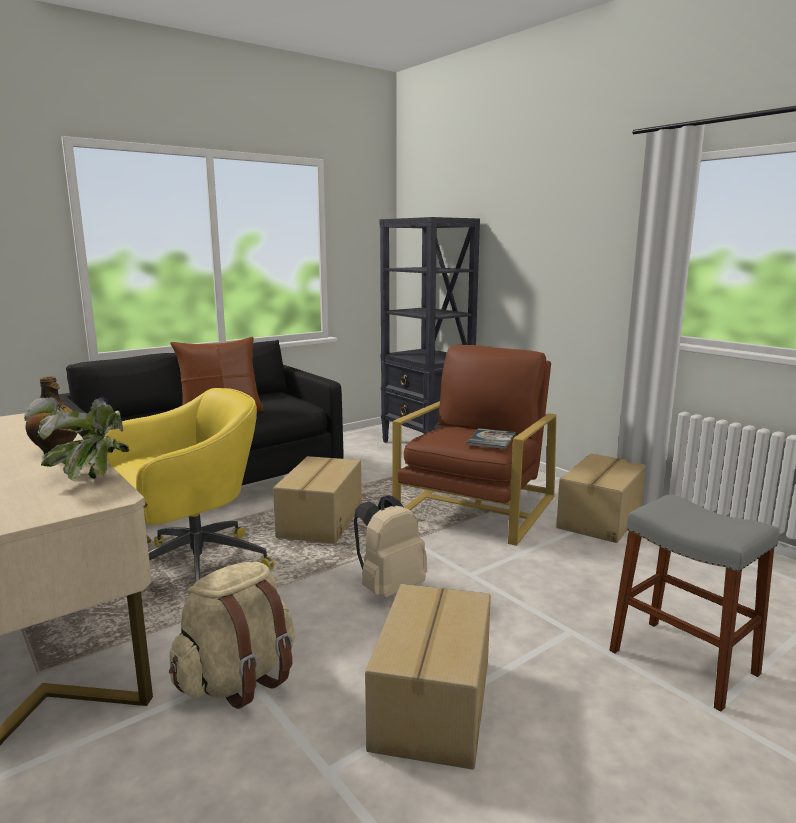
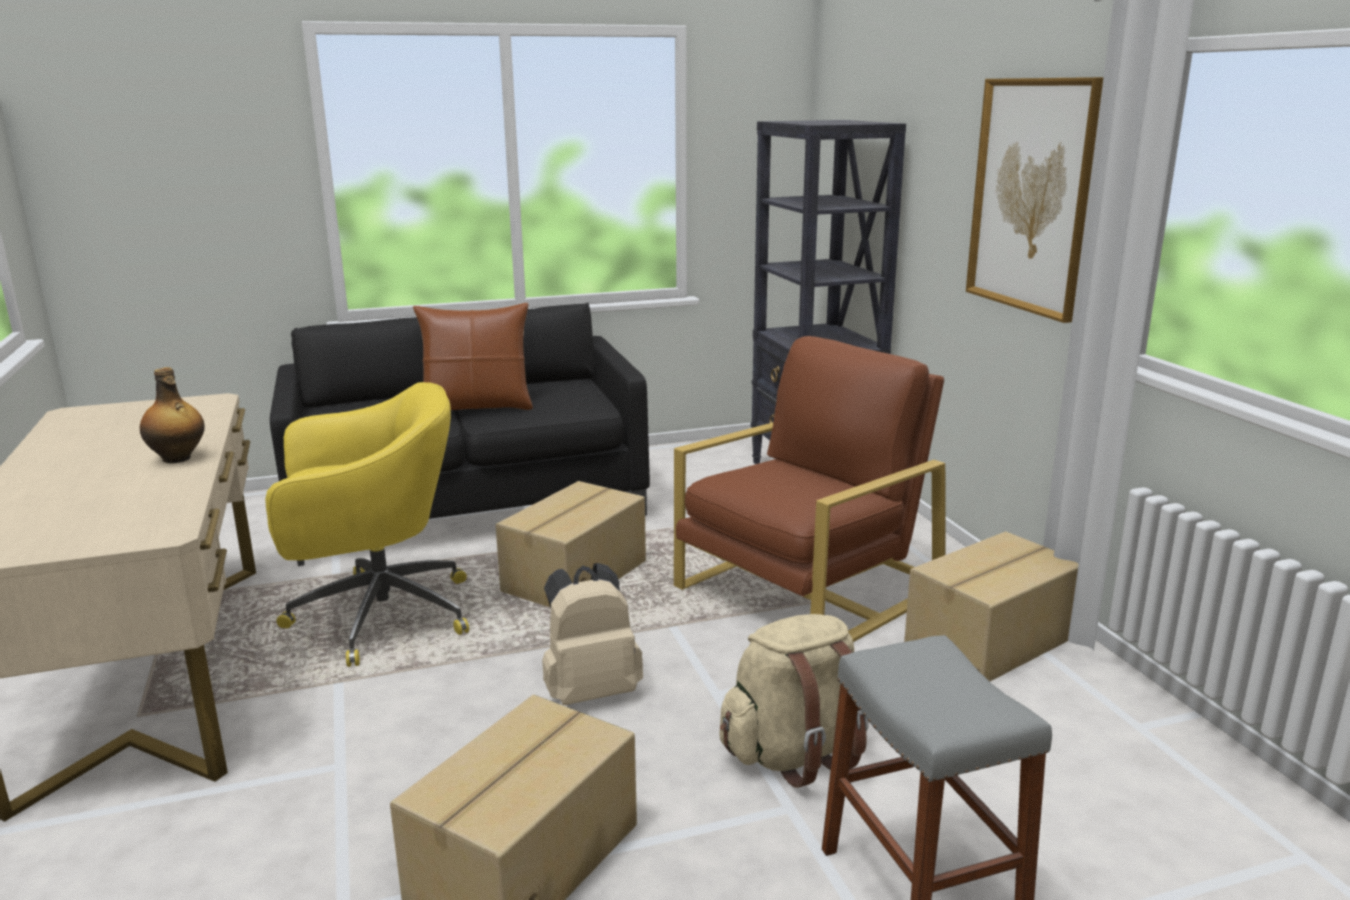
camera: 20 degrees right, 5 degrees up
(88, 475) = (173, 498): potted plant -> none
(238, 679) = (328, 773): beige backpack -> beige backpack (795, 753)
(491, 440) = (808, 495): book -> none
(583, 252) = (1031, 196): none -> picture

